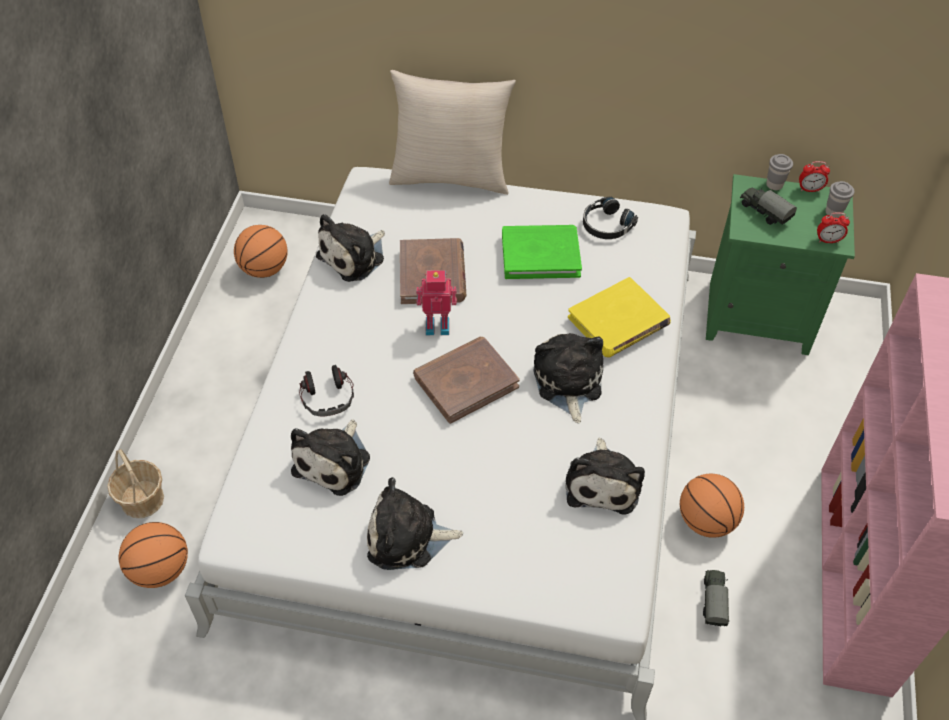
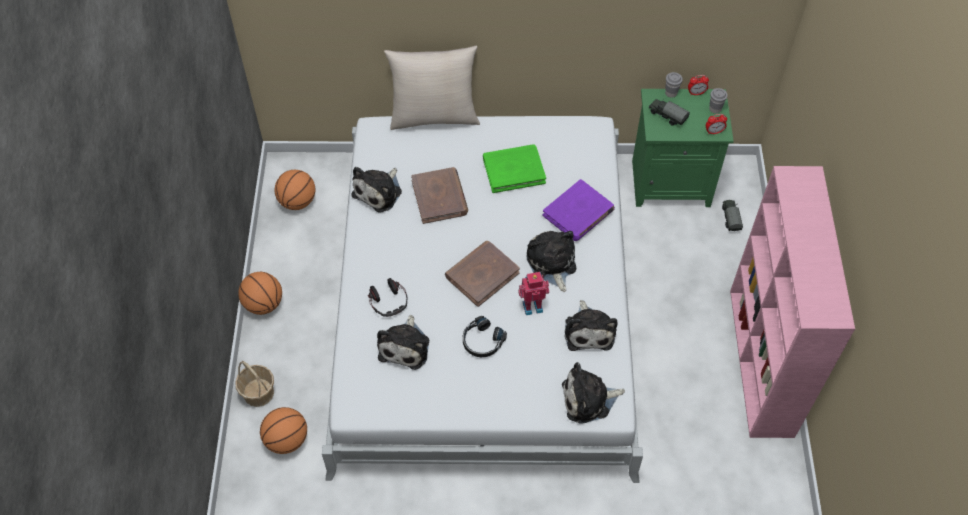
camera: 10 degrees left, 5 degrees up
(407, 537) = (467, 390): plush toy -> plush toy (589, 399)
(437, 325) = (452, 236): toy robot -> toy robot (532, 305)
(606, 225) = (556, 139): black headphones -> black headphones (482, 341)
(618, 321) = (578, 213): yellow book -> purple book
(706, 521) = (657, 341): basketball -> basketball (263, 304)
(713, 601) = (670, 395): toy truck -> toy truck (730, 219)

